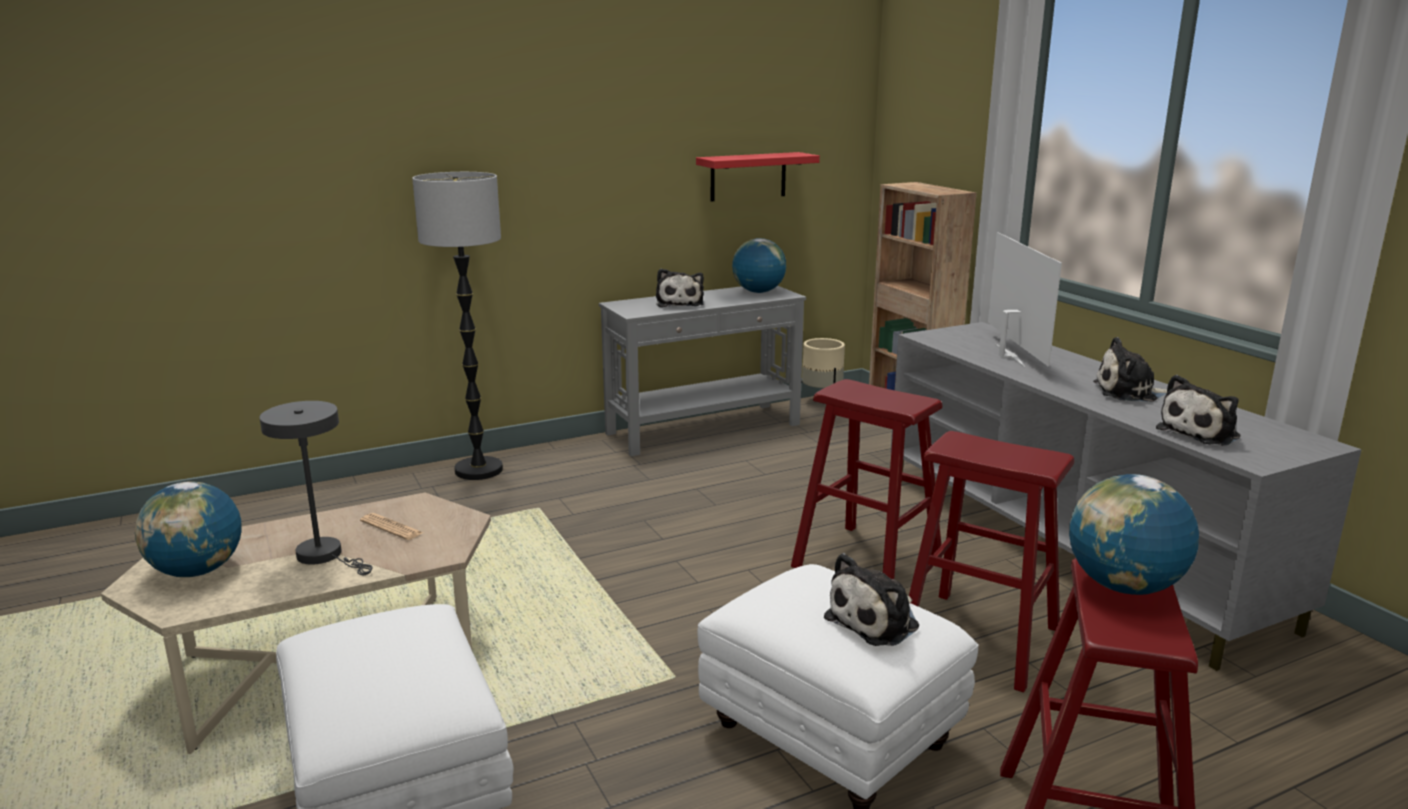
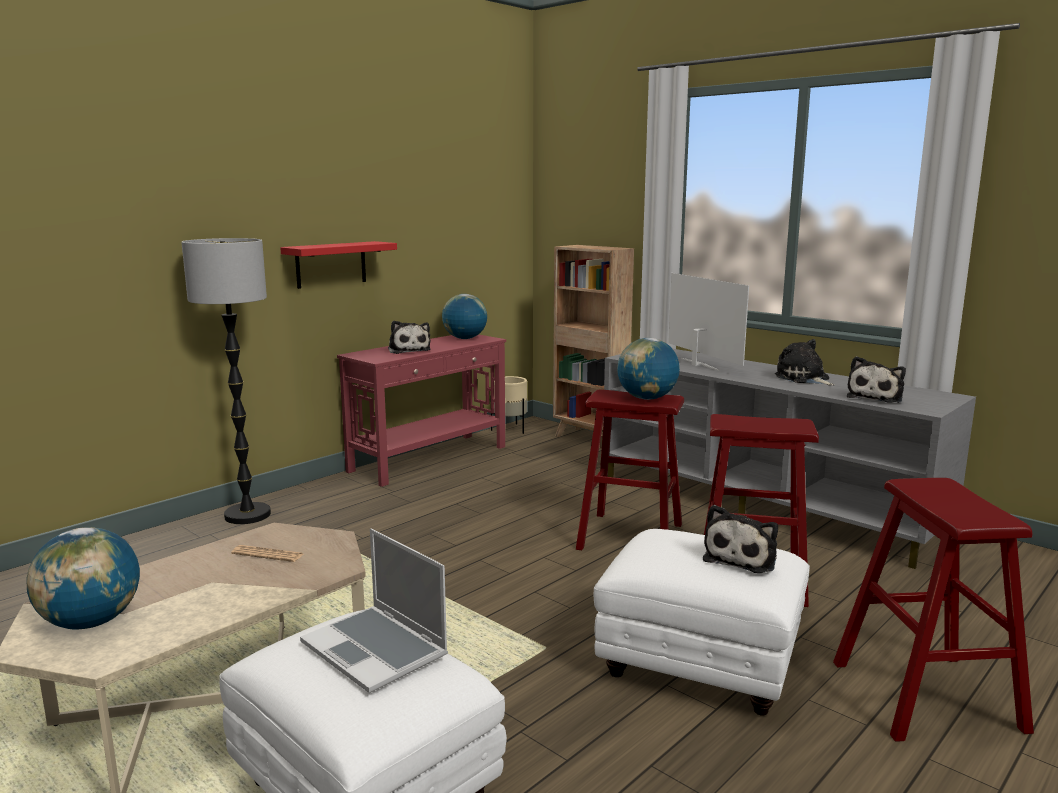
camera: 20 degrees left, 5 degrees down
(325, 556) = (221, 587): grey table lamp -> none
(403, 651) = (377, 650): none -> laptop
(705, 429) = (430, 459): grey console table -> red console table
(748, 176) = (447, 244): red shelf -> red shelf (331, 264)
(1124, 586) = (938, 492): globe -> globe (647, 398)
(1129, 392) = (804, 379): plush toy -> plush toy turned 75 degrees clockwise

